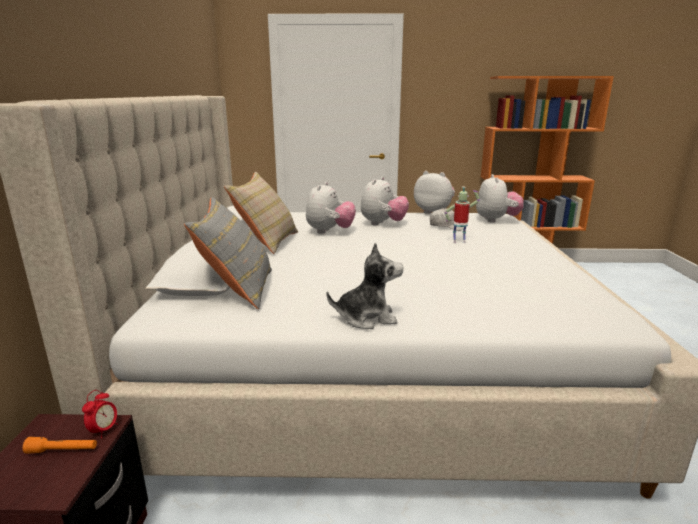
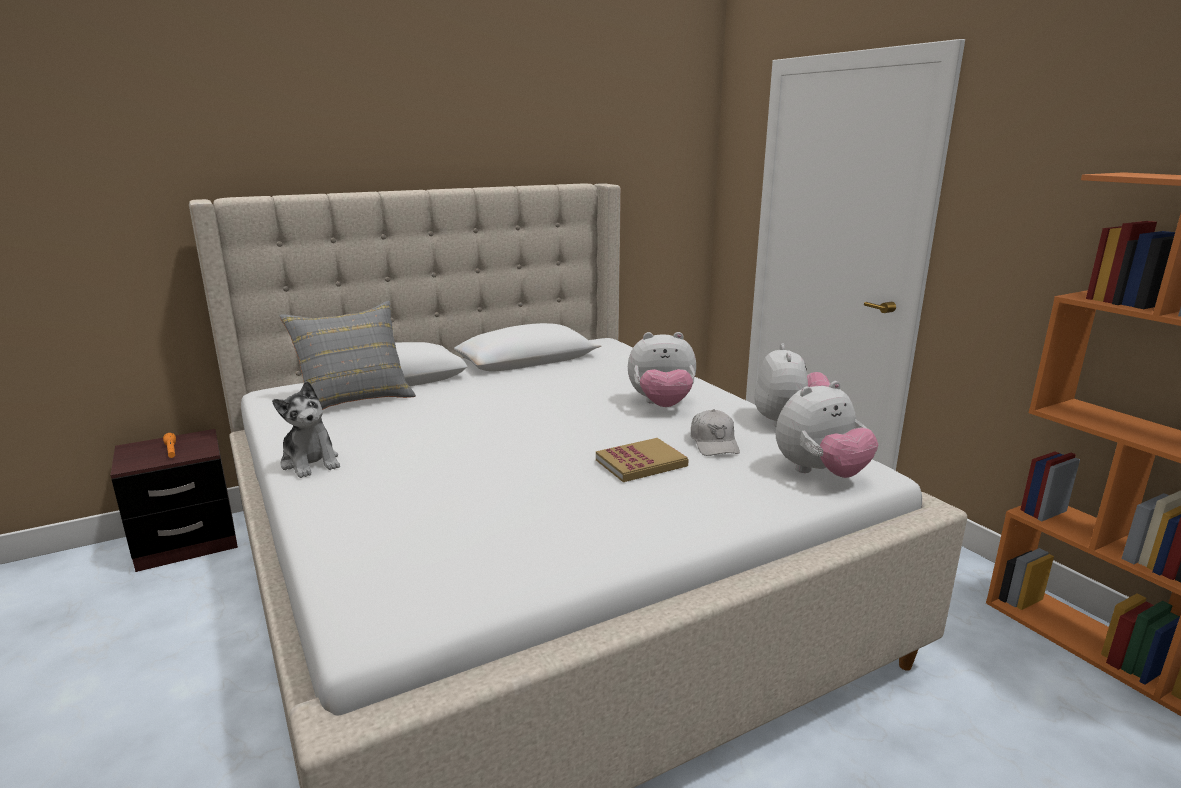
camera: 60 degrees right, 0 degrees up
(104, 430) = (197, 453): alarm clock -> none
(267, 242) = (507, 373): beige pillow -> none
(329, 231) = (583, 388): plush toy -> none
(459, 241) = (641, 463): toy robot -> book

